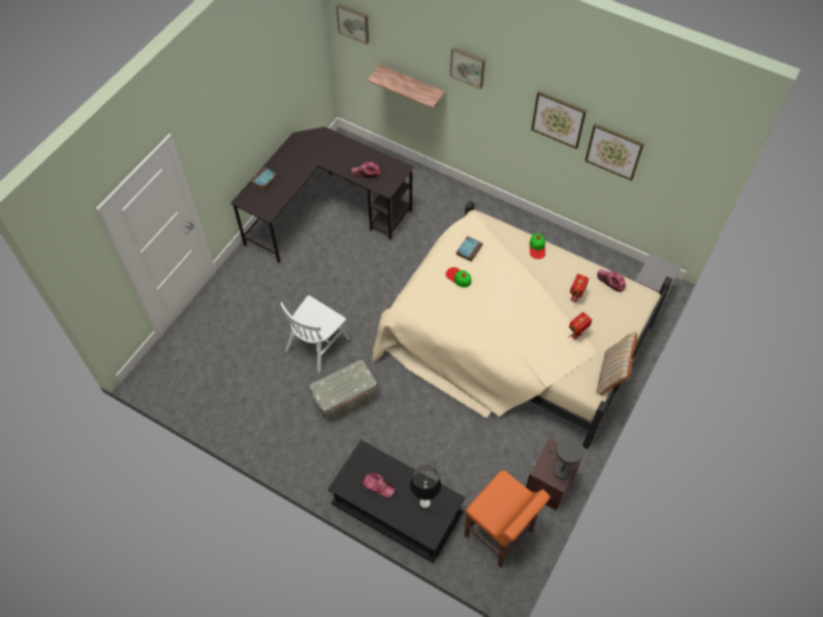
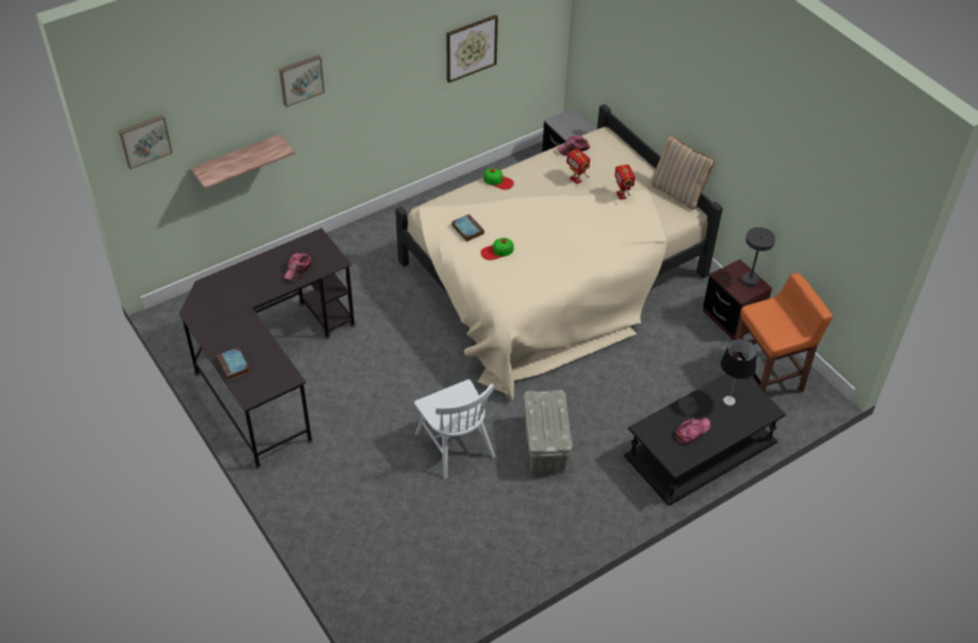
camera: 65 degrees left, 10 degrees down
(558, 119) = (410, 59): picture -> none

